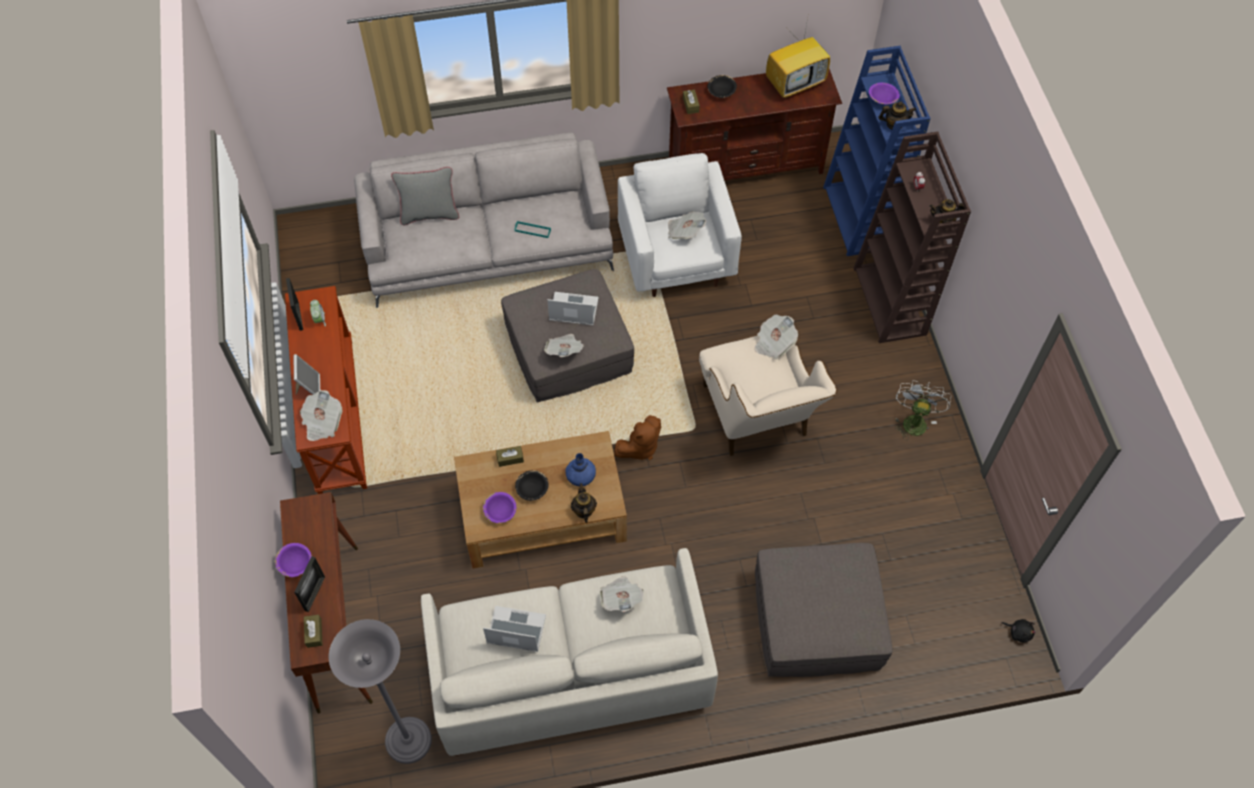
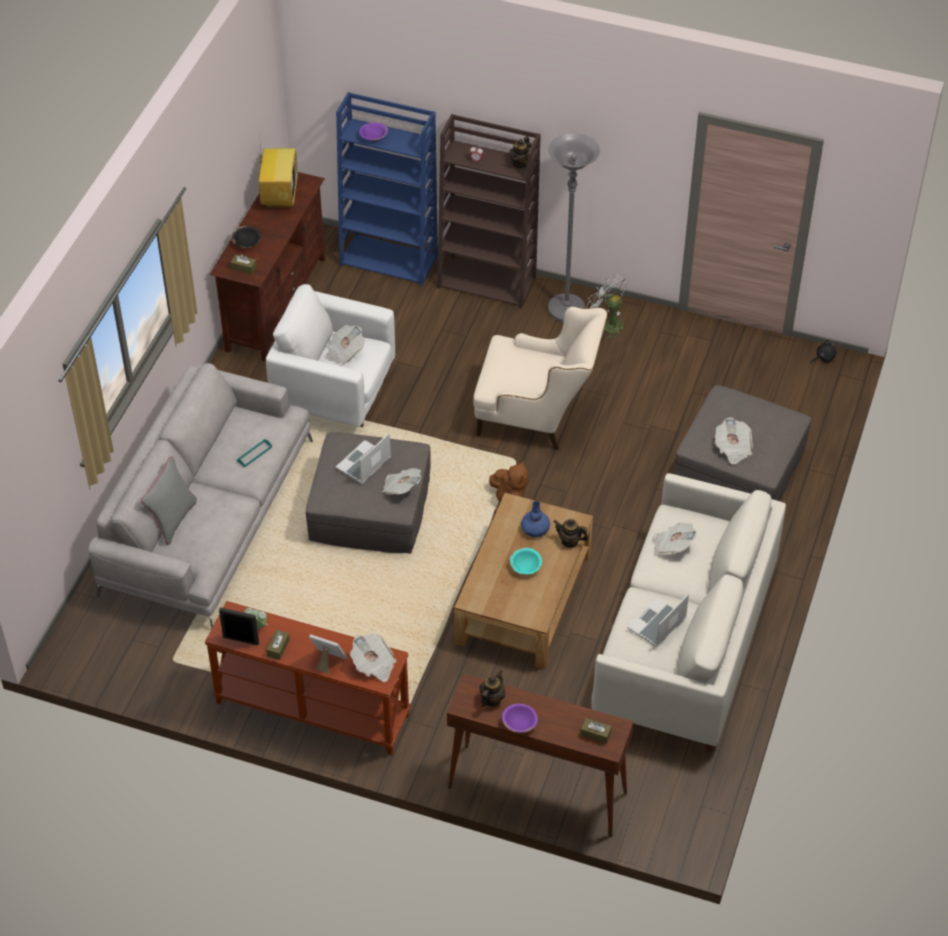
camera: 60 degrees left, 10 degrees down
(315, 593) = (558, 720): picture frame -> none
(408, 741) = (678, 780): grey floor lamp -> grey floor lamp (566, 310)
(500, 511) = (532, 597): purple bowl -> none
(510, 458) = (484, 569): brown tissue box -> brown tissue box (278, 648)
(532, 489) = (525, 566): black bowl -> turquoise bowl
(774, 343) = (505, 346): newspaper -> newspaper (733, 448)
(894, 124) = (404, 143): teapot -> teapot (491, 699)

